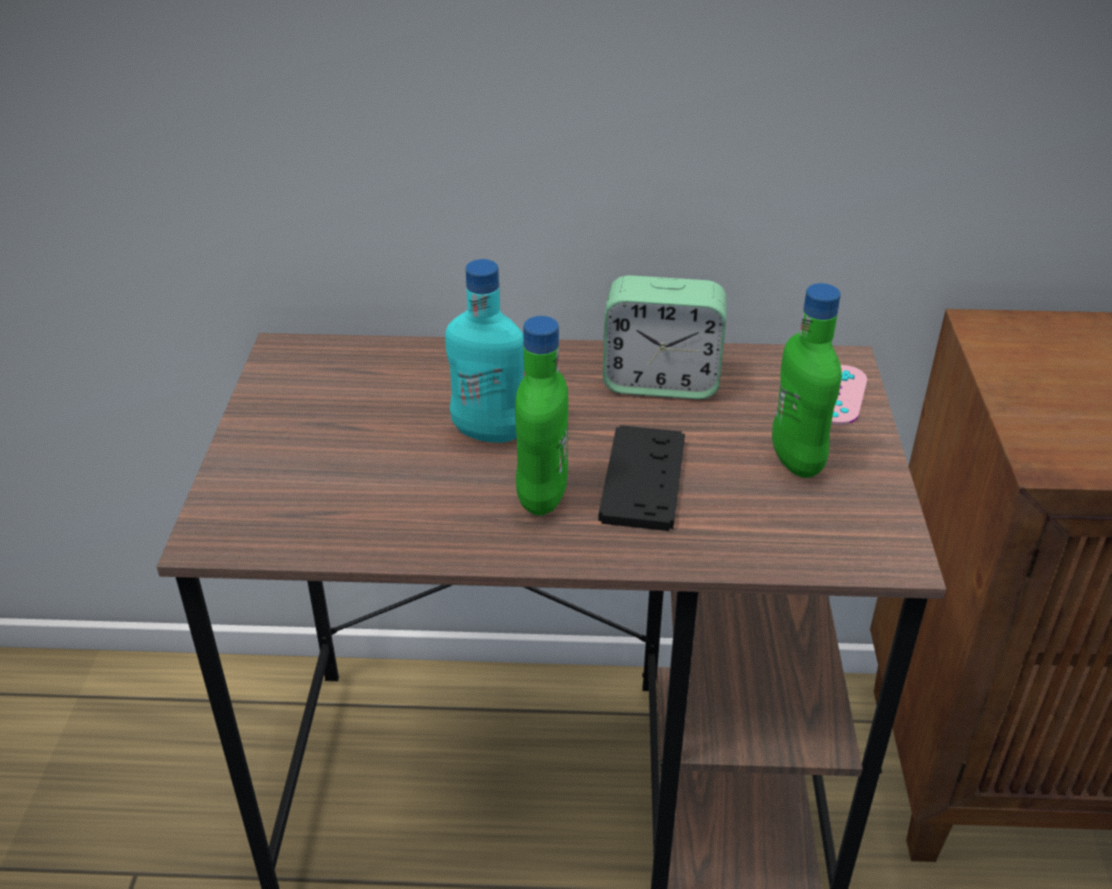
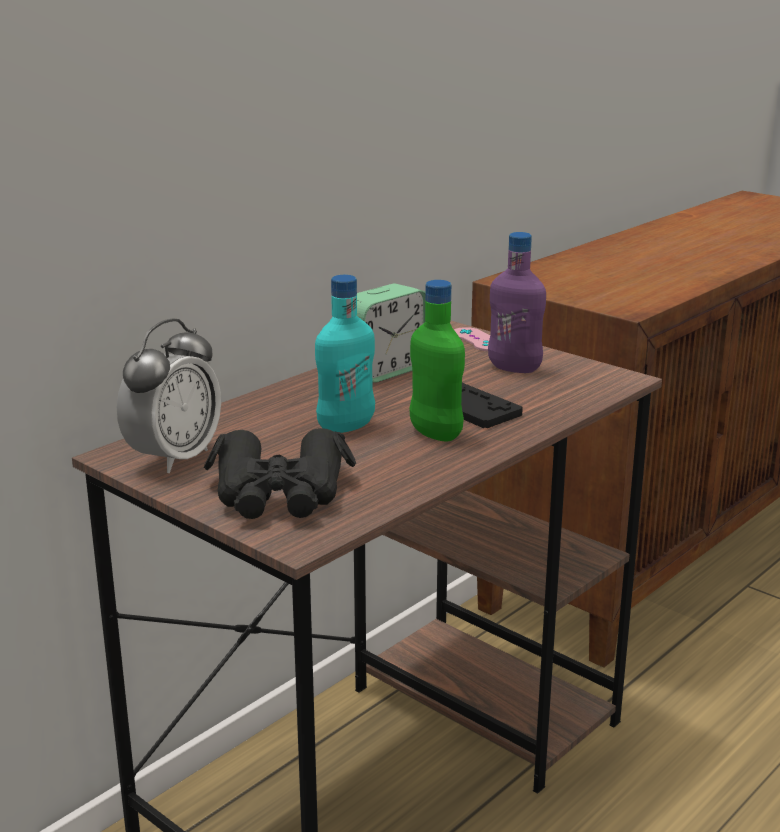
camera: 50 degrees left, 15 degrees down
(297, 475) = (280, 493): none -> black binoculars
(309, 380) = (174, 458): none -> alarm clock
(796, 460) = (514, 368): green bottle -> purple bottle

